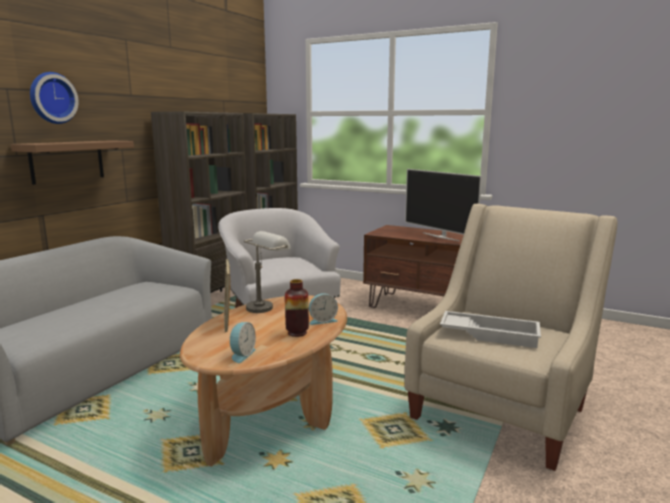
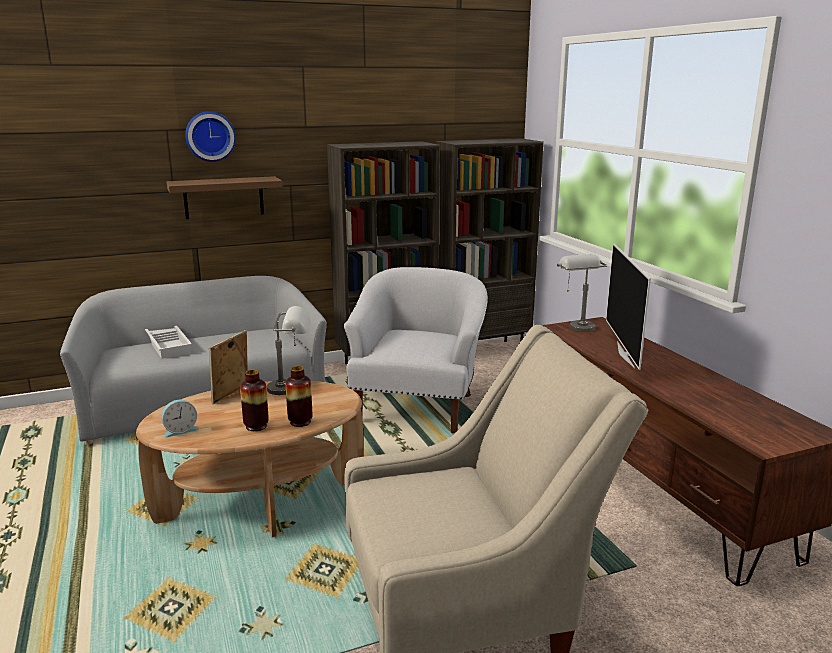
camera: 40 degrees right, 5 degrees up
(322, 320) = (300, 422): alarm clock -> vase
(384, 230) = (577, 325): none -> grey table lamp
(490, 334) = (422, 504): white tray -> white tray (169, 344)

